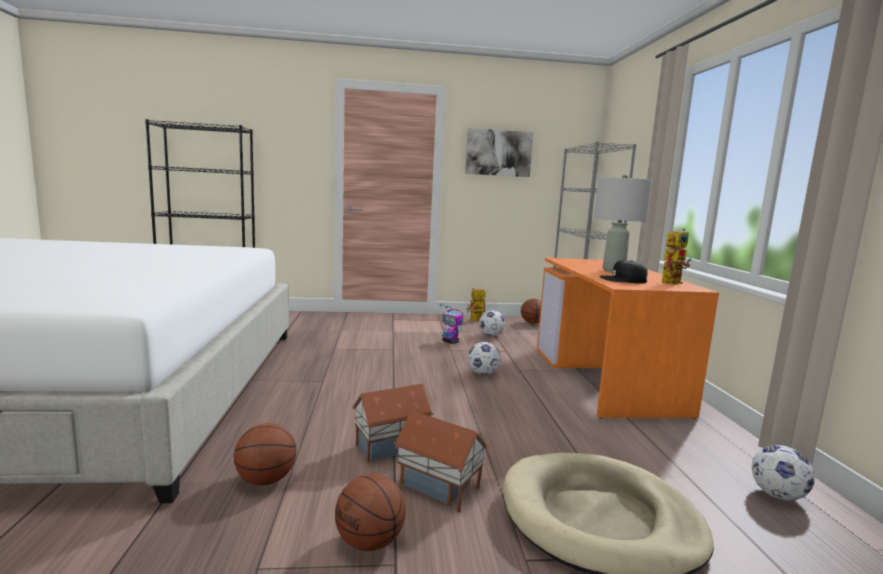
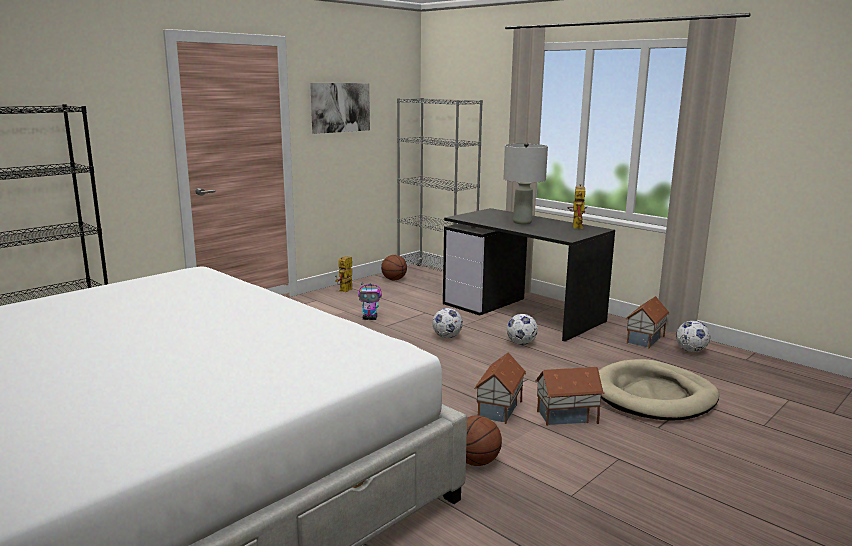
camera: 40 degrees left, 5 degrees up
(370, 542) = (591, 457): basketball -> none
(491, 335) = (387, 301): football -> football (521, 343)
(606, 379) = (523, 312): orange desk -> black desk
(623, 280) = (552, 231): black cap -> none
(721, 455) = (646, 340): none -> toy house

